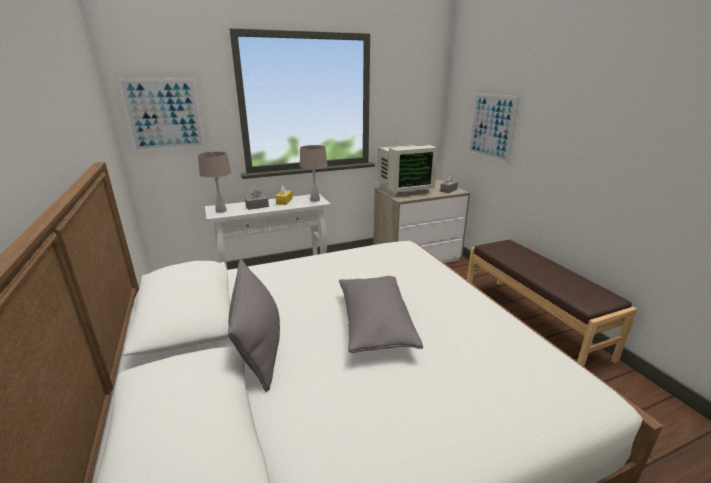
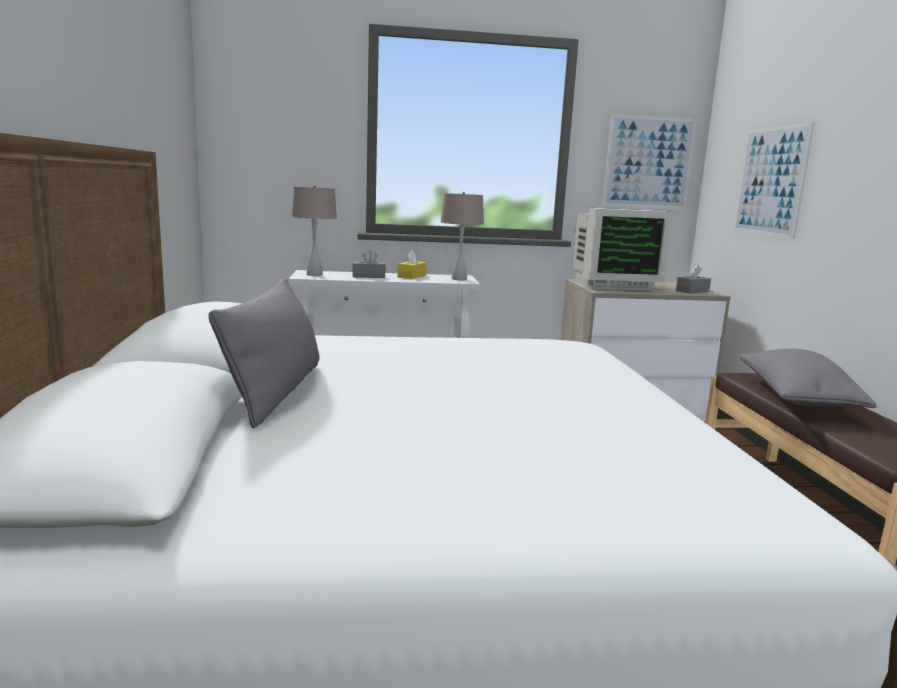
camera: 15 degrees right, 10 degrees down
(164, 115) = (264, 136): picture -> picture (649, 163)
(375, 324) = (463, 399): grey pillow -> grey pillow (795, 399)

